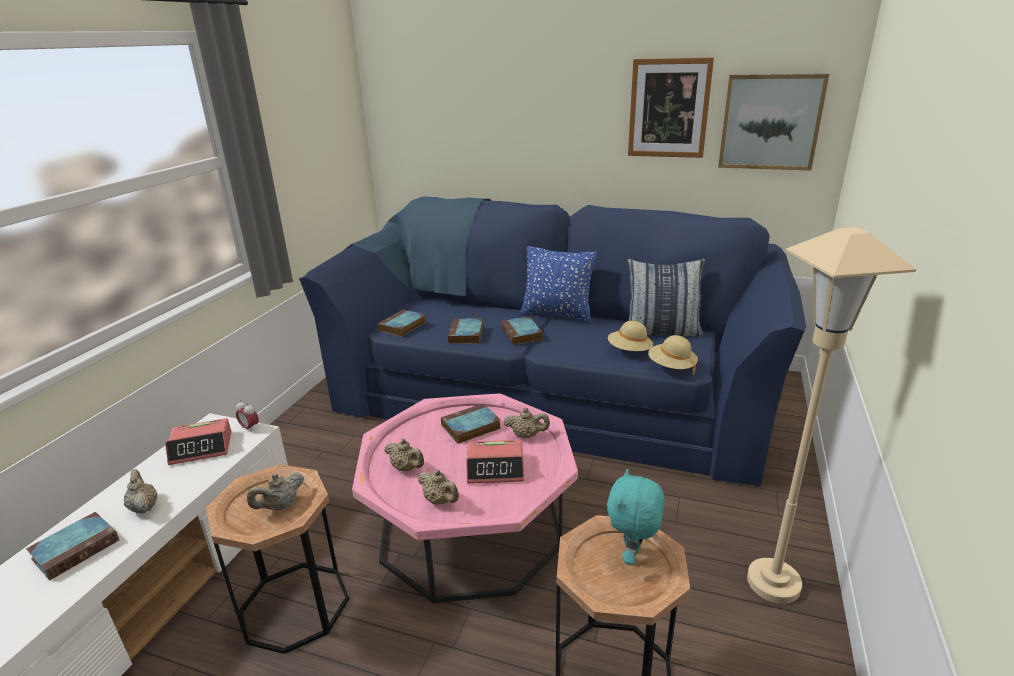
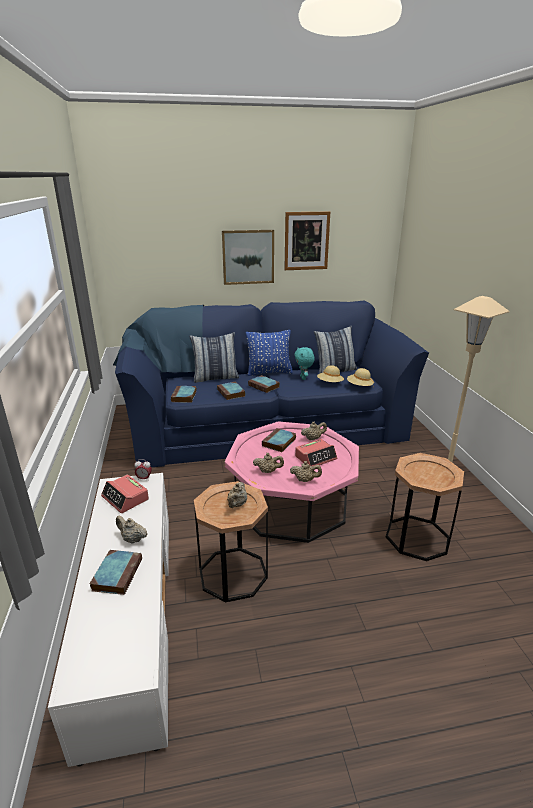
camera: 30 degrees left, 0 degrees up
(202, 448) = (125, 498): alarm clock -> alarm clock turned 90 degrees clockwise
(476, 308) = (215, 378): none -> pillow
(632, 556) = (428, 468): turquoise plush toy -> turquoise plush toy (303, 378)
(770, 122) = (360, 247): picture -> picture (248, 257)

